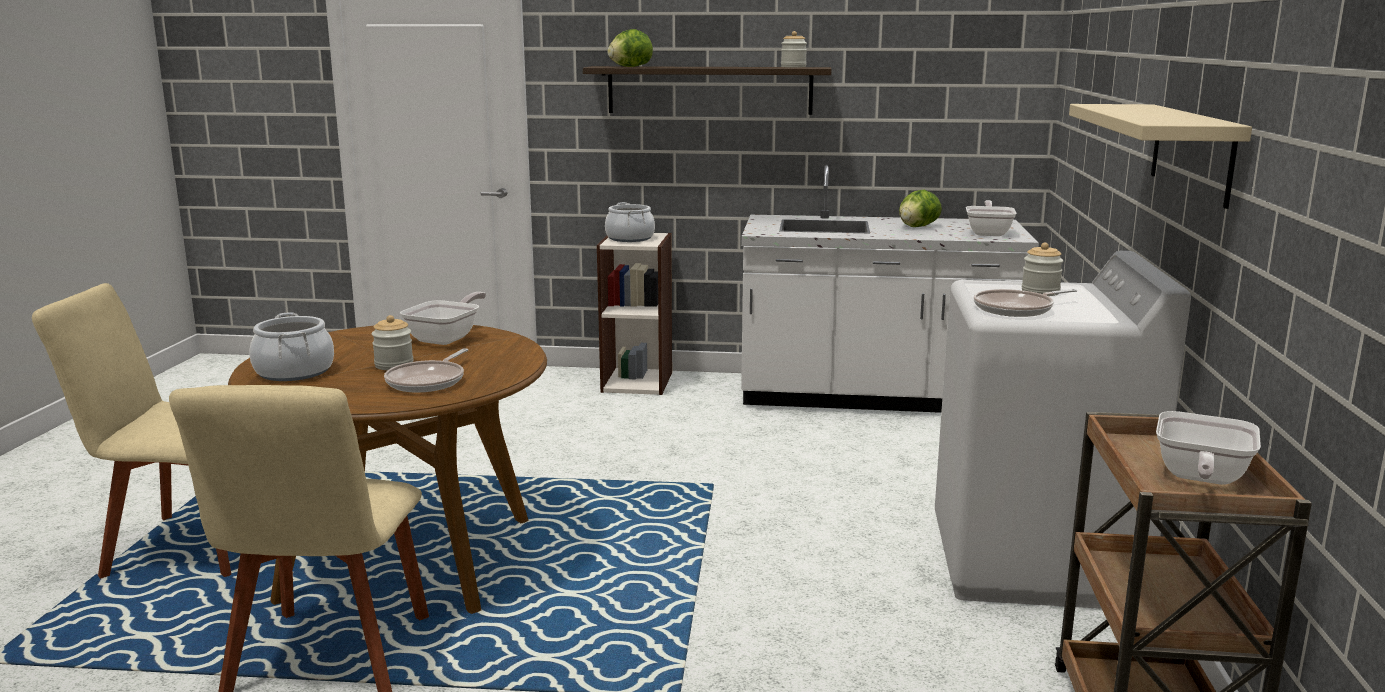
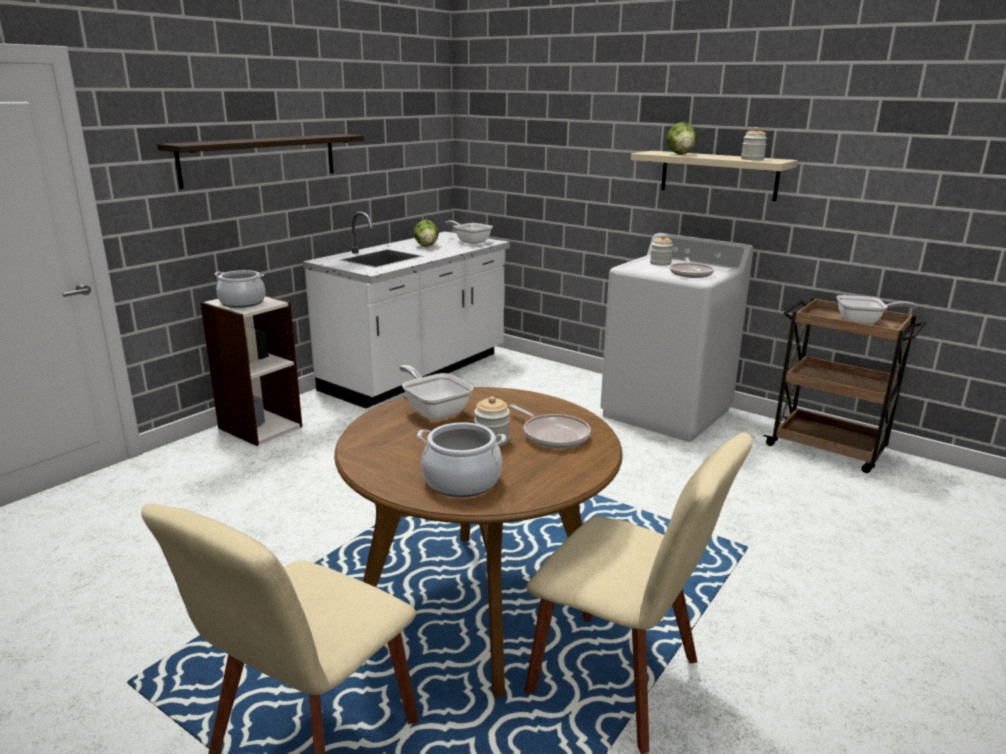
camera: 60 degrees left, 5 degrees up
(630, 66) = (211, 142): lettuce -> lettuce (680, 154)
(793, 67) = (327, 135): jar -> jar (752, 159)
(1199, 478) = (863, 322): frying pan -> frying pan turned 45 degrees counterclockwise

